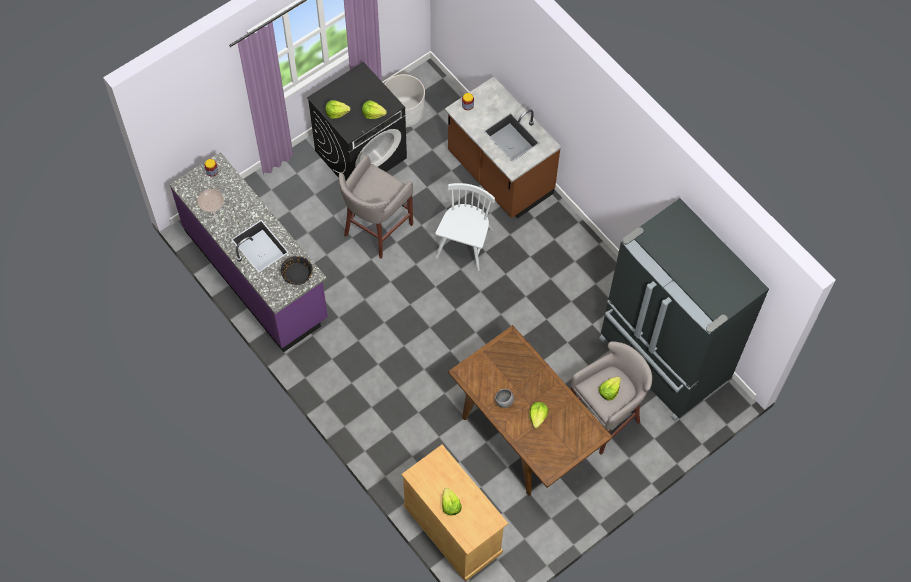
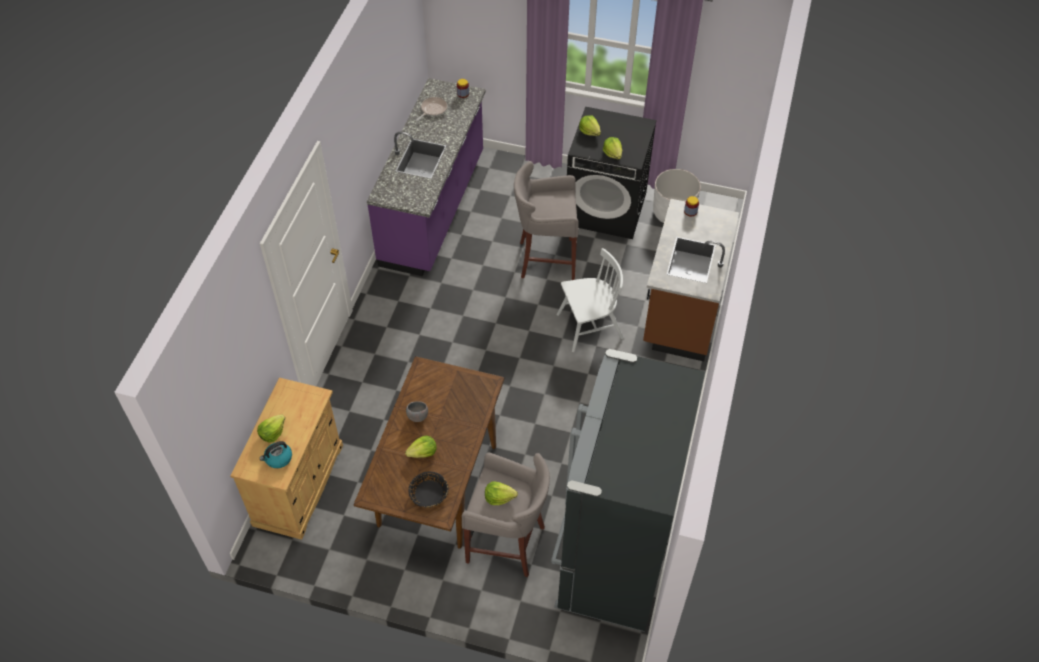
camera: 55 degrees right, 10 degrees down
(297, 274) = (415, 195): black bowl -> black bowl (429, 494)
(477, 513) = (278, 459): none -> kettle

